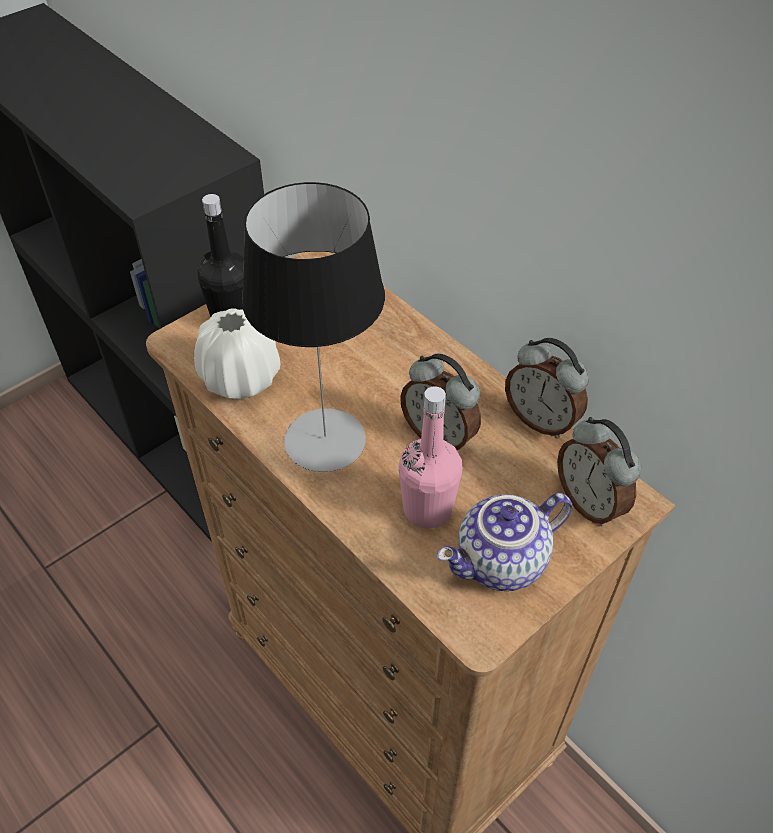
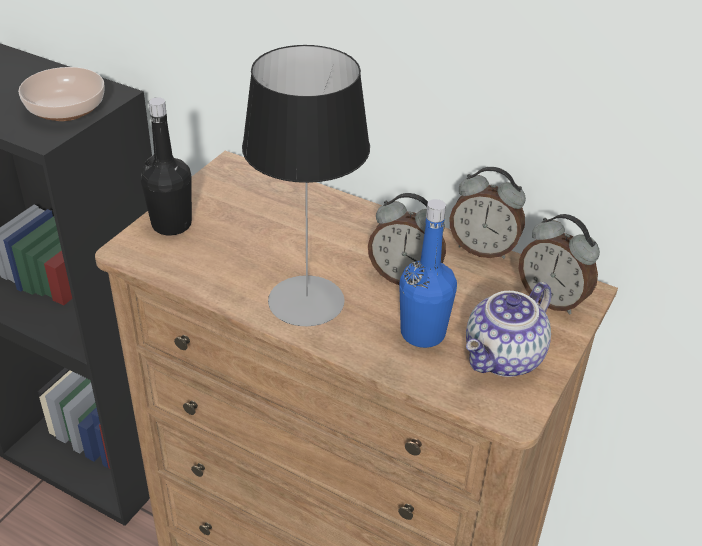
camera: 20 degrees left, 10 degrees down
(175, 169) = (65, 110): none -> bowl
(241, 378) = (204, 269): white vase -> none
(427, 509) = (422, 333): pink bottle -> blue bottle

